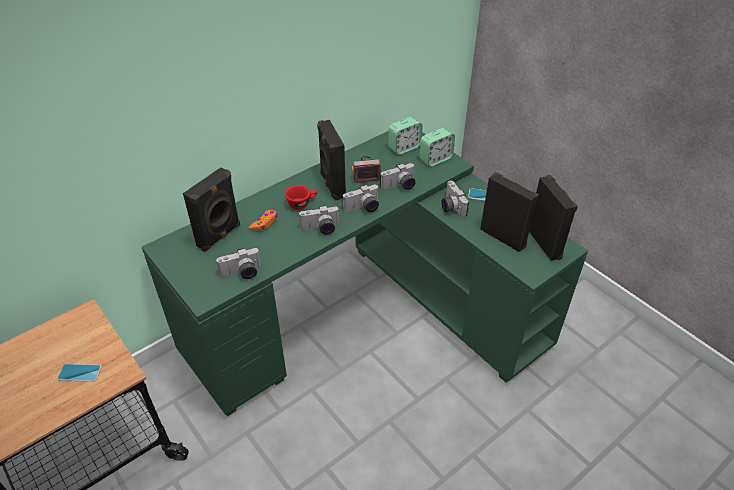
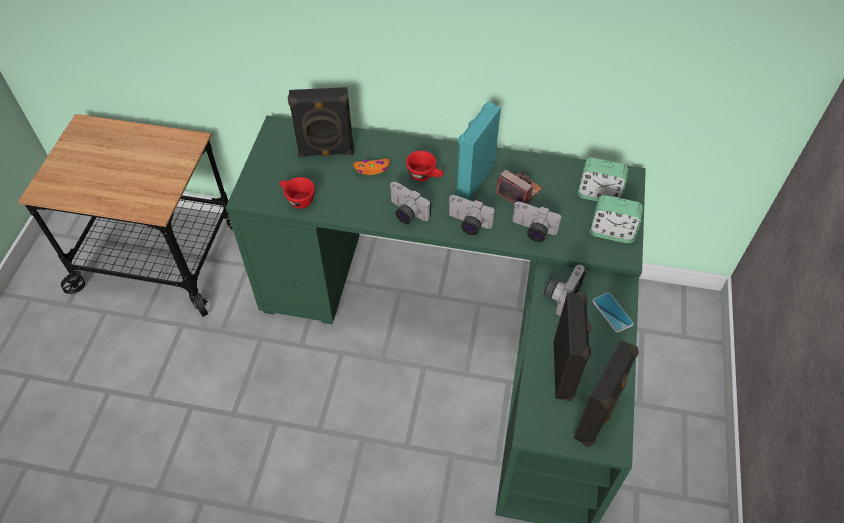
camera: 50 degrees right, 10 degrees up
(79, 373) = (137, 184): phone -> none
(242, 273) = (297, 199): camera -> red cup
(331, 186) = (473, 179): black speaker -> turquoise speaker

